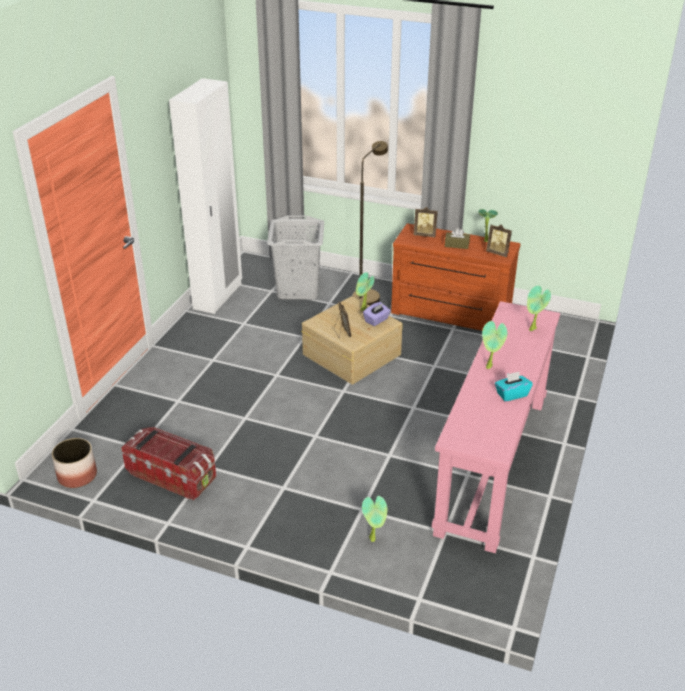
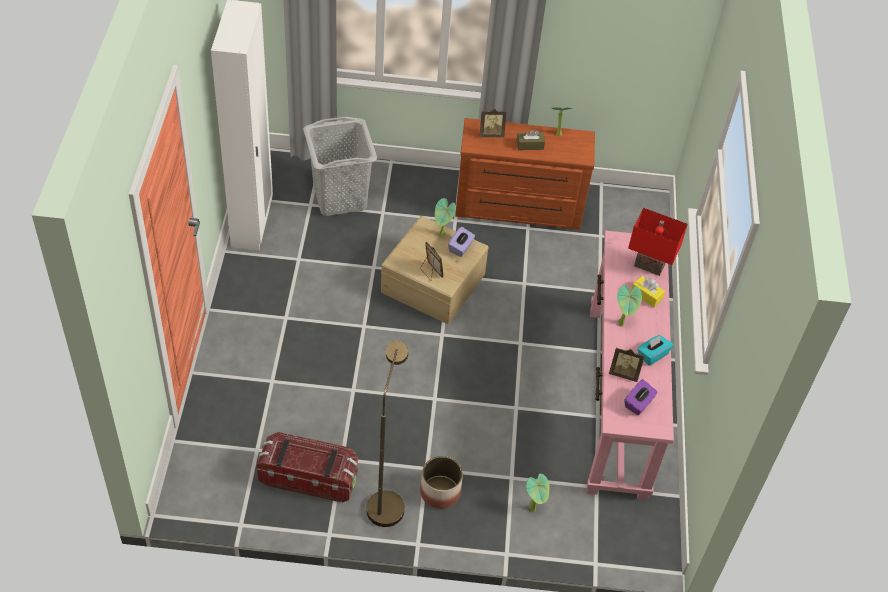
camera: 20 degrees left, 15 degrees up
(77, 476) = (208, 498): planter -> planter (440, 492)
(368, 295) = (422, 194): brown floor lamp -> brown floor lamp (386, 500)
(482, 429) = (638, 404): none -> purple tissue box
(498, 253) = (577, 151): picture frame -> picture frame (624, 373)
(523, 350) = (646, 295): none -> yellow tissue box
(533, 330) = (648, 266): potted plant -> red table lamp

